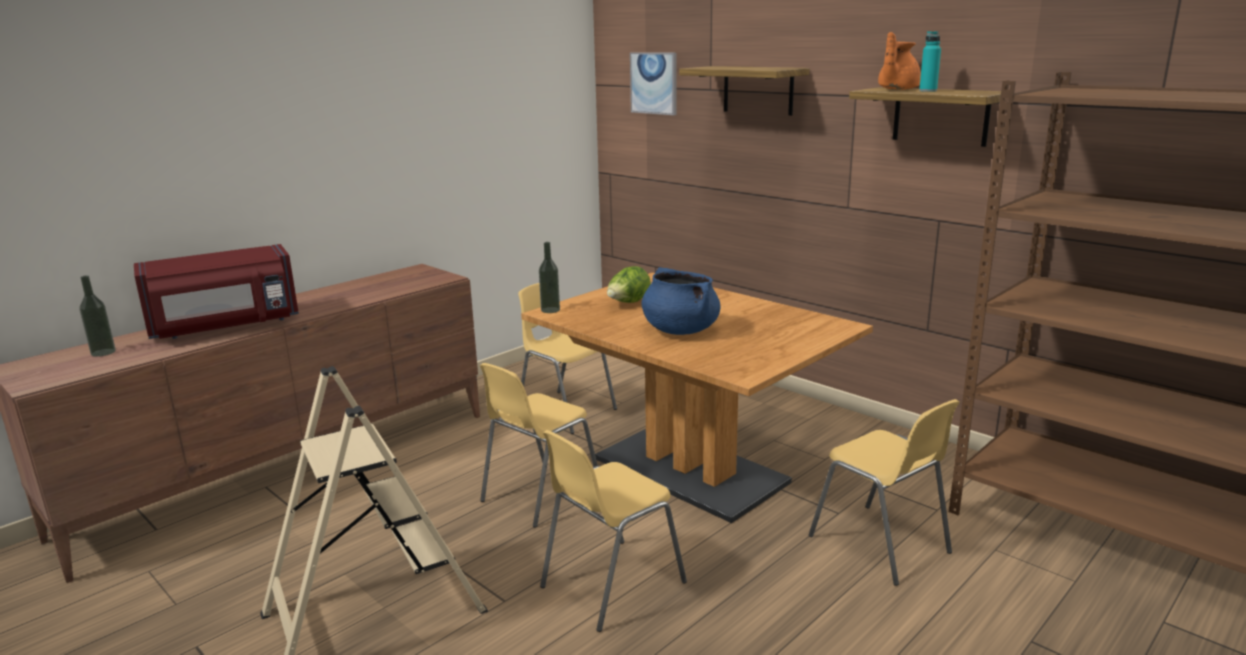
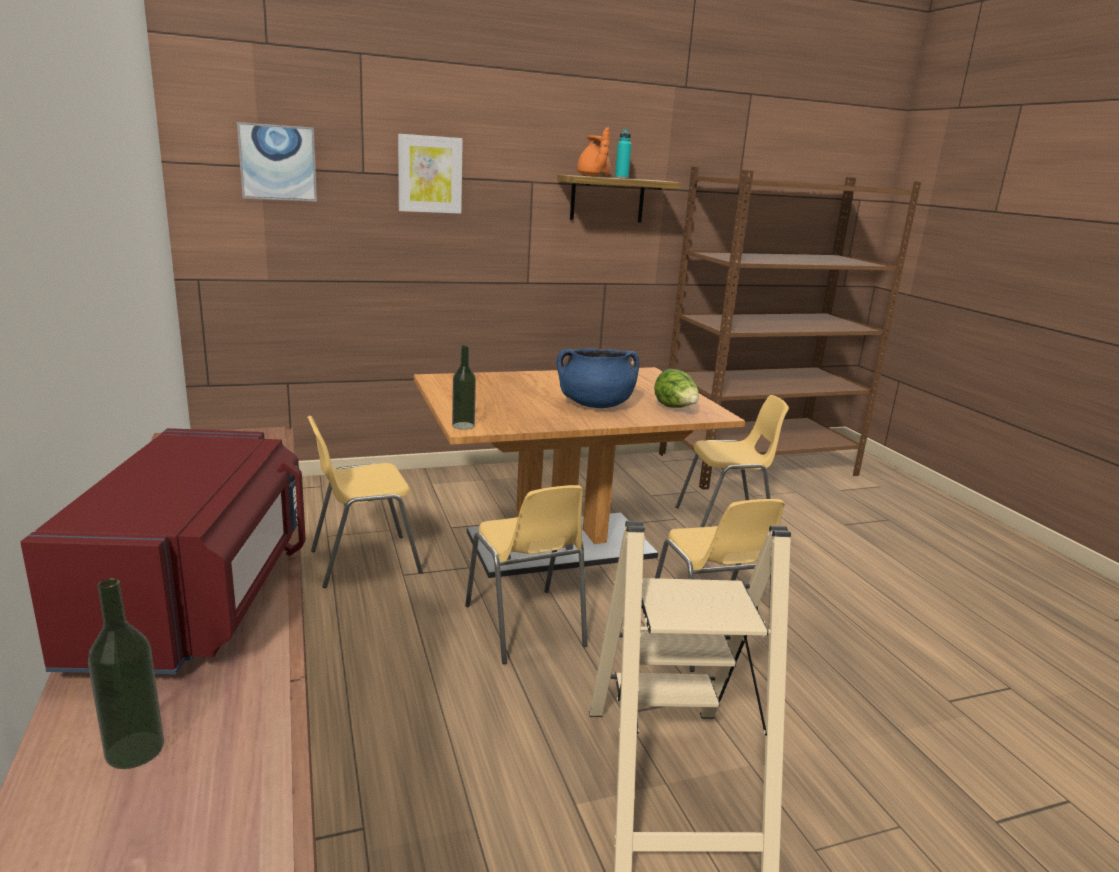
camera: 65 degrees left, 0 degrees up
(628, 303) = (494, 400): lettuce -> lettuce (675, 408)
(758, 90) = (429, 174): shelf -> picture

